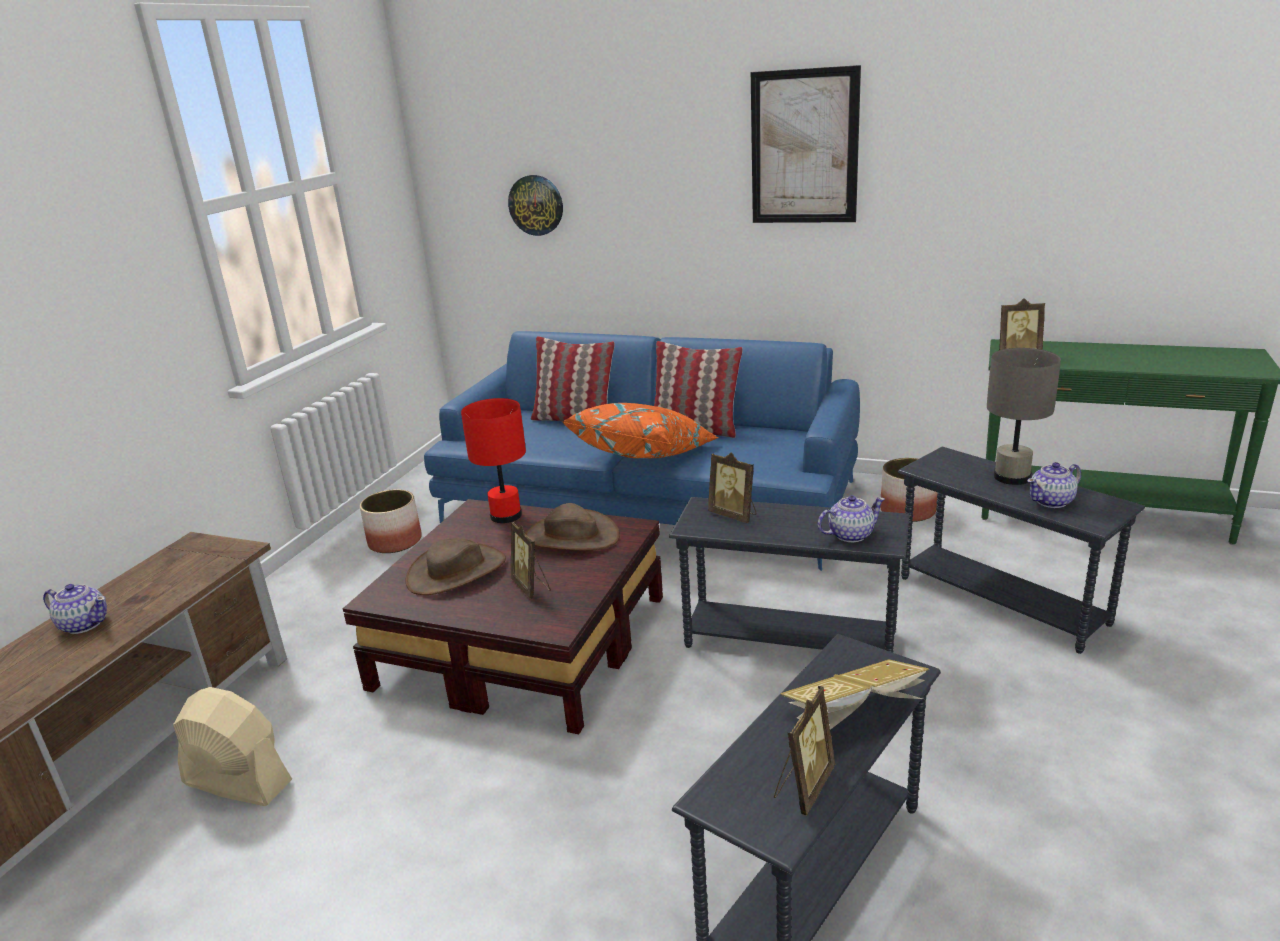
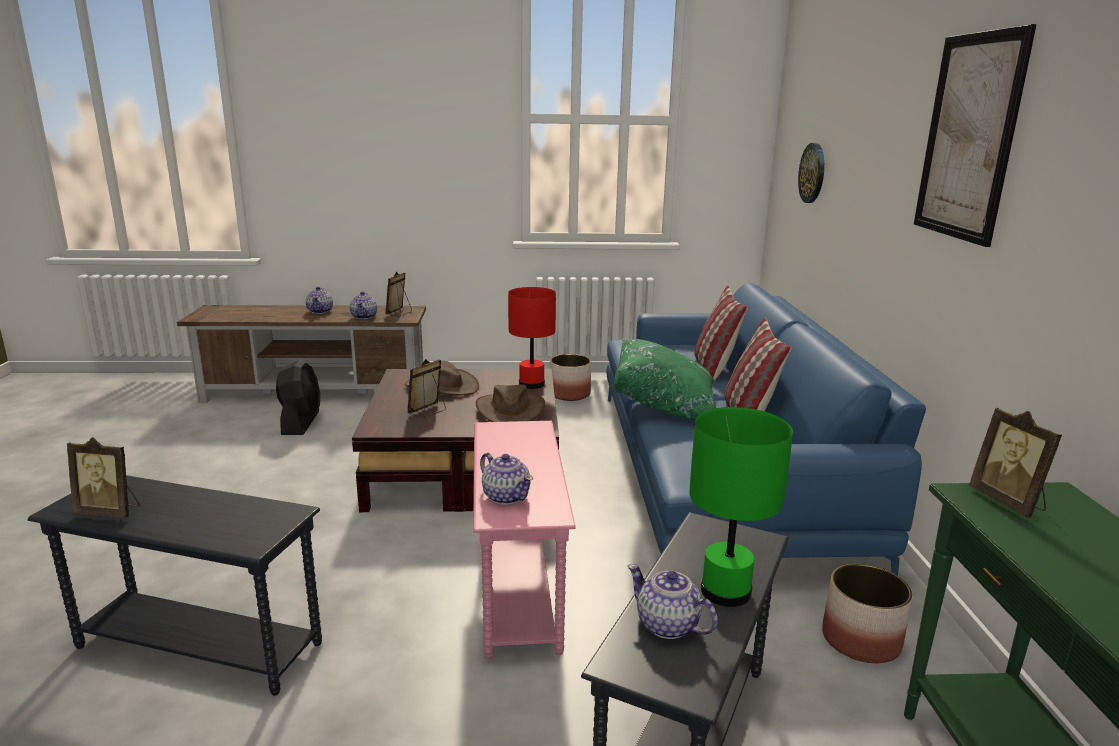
camera: 65 degrees right, 5 degrees down
(179, 583) = (364, 316): none -> teapot
(237, 782) = (301, 422): beige fan -> black fan
(644, 455) = (666, 405): orange pillow -> green pillow
(734, 515) = (523, 441): picture frame -> picture frame (399, 313)
(789, 639) = (520, 588): grey side table -> pink side table
(854, 716) = (192, 524): book -> none
(1012, 477) = (727, 591): grey table lamp -> green table lamp

